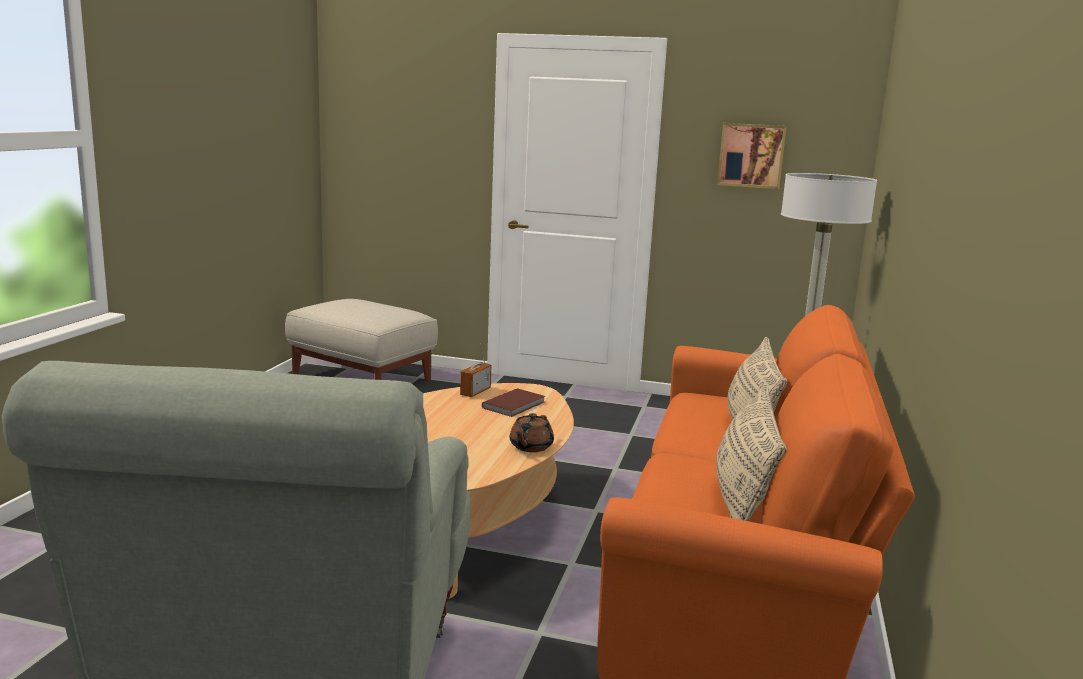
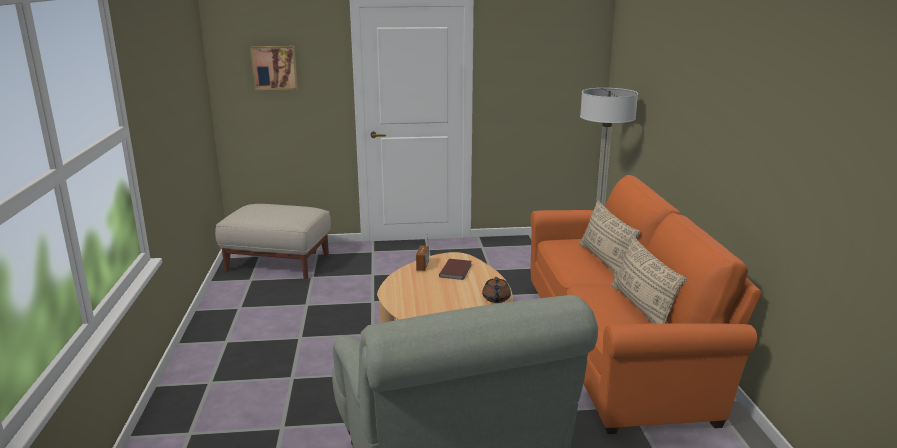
camera: 20 degrees left, 5 degrees up
(751, 155) = (534, 72): picture -> picture (274, 67)

